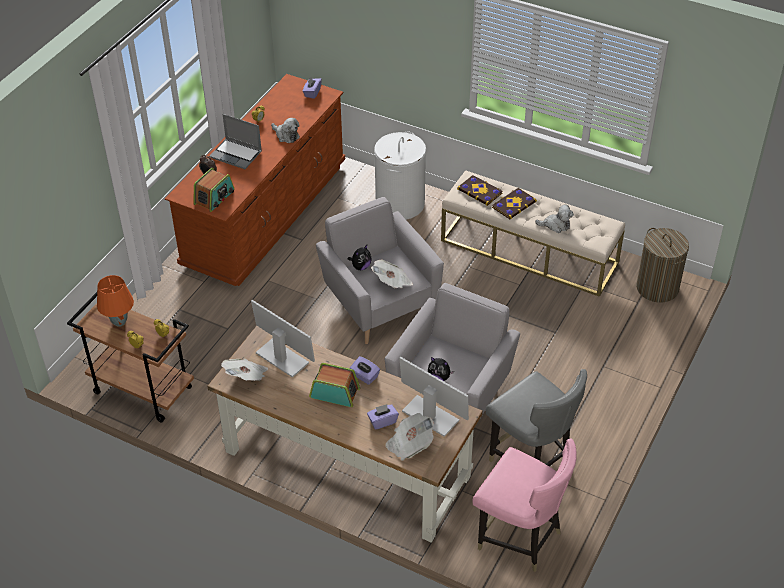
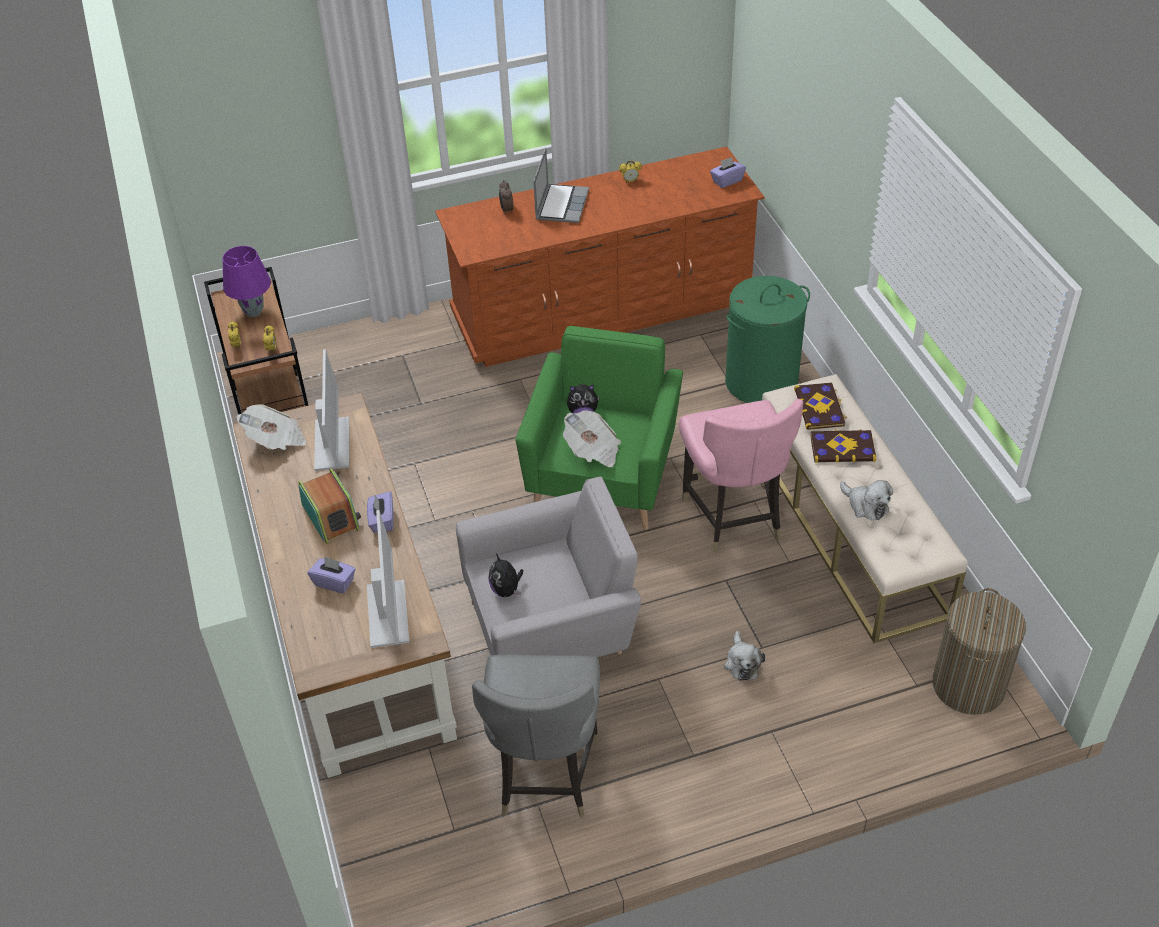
camera: 45 degrees right, 0 degrees up
(119, 322) = (254, 311): orange table lamp -> purple table lamp
(214, 197) = (481, 236): radio -> none
(237, 154) = (561, 204): laptop -> laptop turned 150 degrees counterclockwise
(286, 135) = (638, 212): plush toy -> plush toy (742, 662)
(379, 302) = (603, 476): grey armchair -> green armchair
(400, 204) = (761, 382): white laundry basket -> green laundry basket
(409, 444) = (326, 628): newspaper -> none
(520, 538) = (420, 853): pink chair -> pink chair (734, 517)

